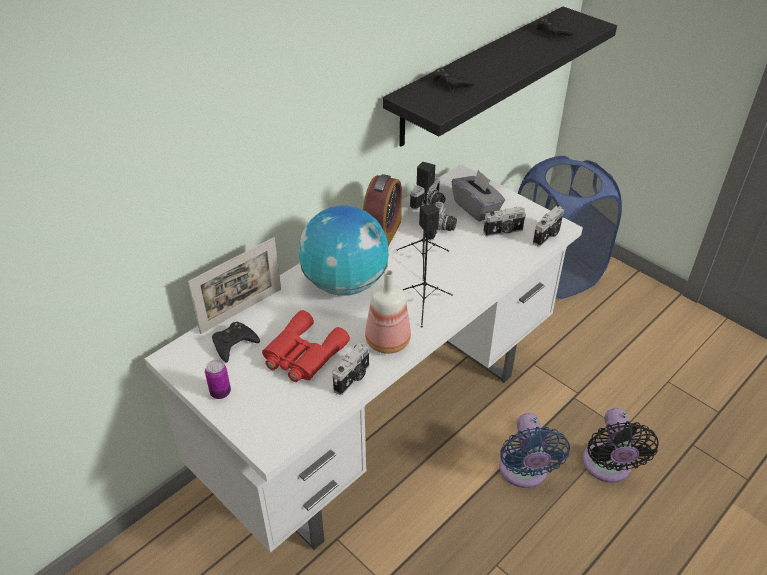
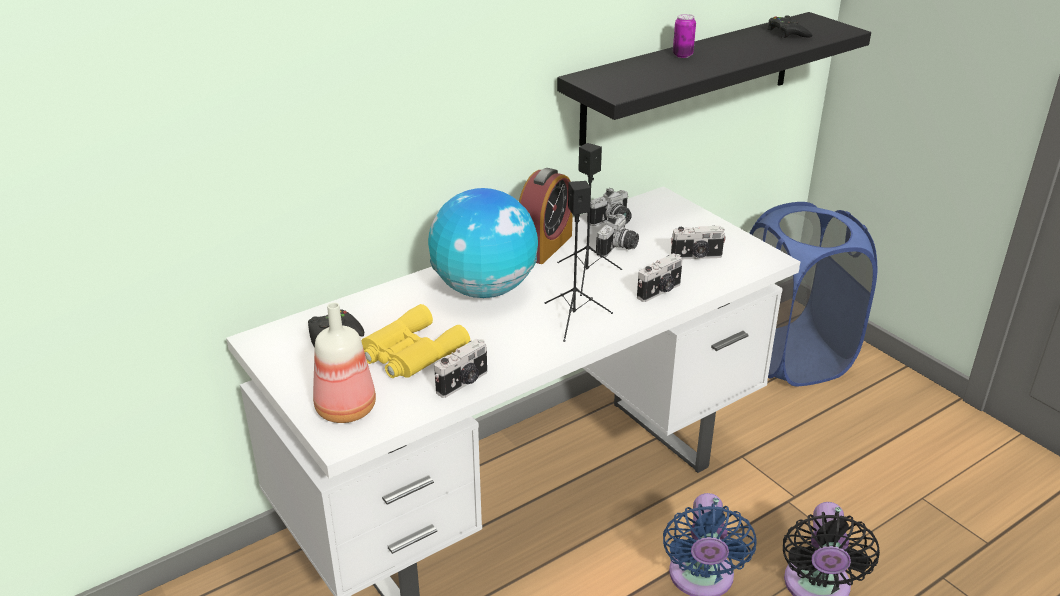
camera: 10 degrees right, 10 degrees down
(220, 392) = (302, 379): can -> can (682, 55)
(241, 311) = (353, 303): picture frame -> none
(302, 354) = (410, 353): red binoculars -> yellow binoculars
(386, 341) = (516, 350): bottle -> bottle (344, 409)
(451, 82) = (644, 69): black game controller -> none
(476, 208) = (669, 230): grey tissue box -> none
(548, 236) = (752, 266): camera -> camera (660, 291)

